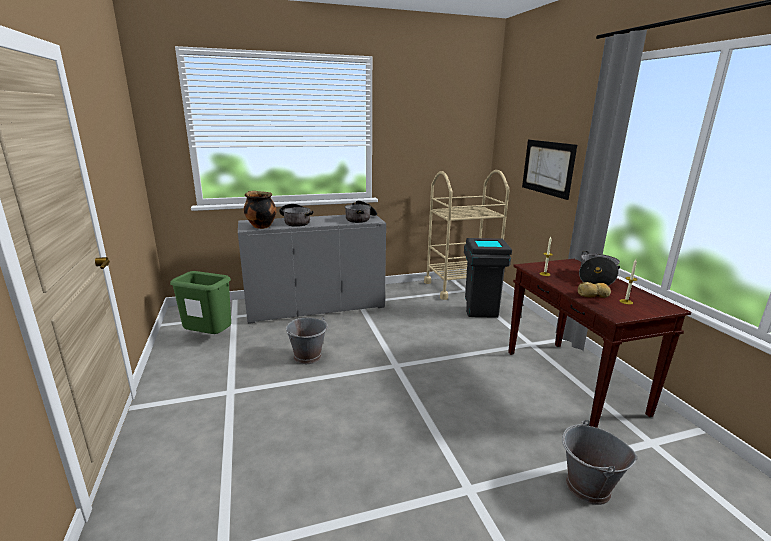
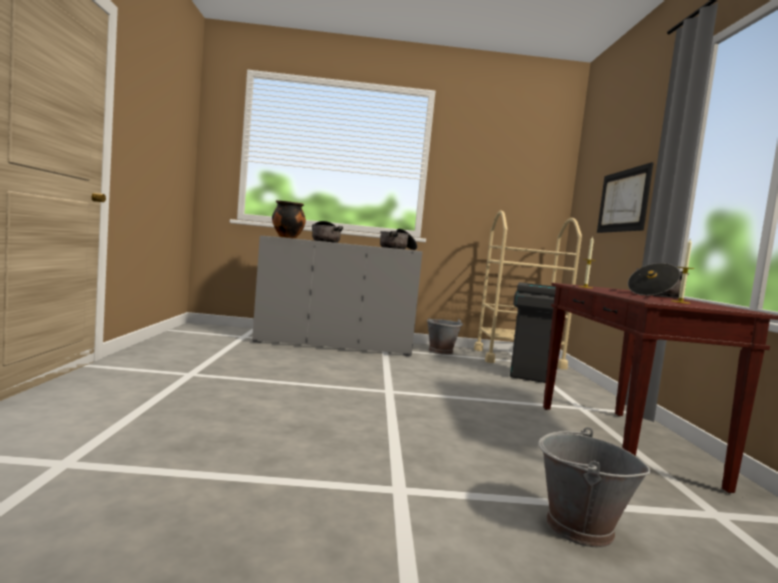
camera: 15 degrees right, 15 degrees down
(209, 338) = (206, 343): green trash can -> none
(308, 356) = (294, 369): grey bucket -> grey bucket (441, 351)
(593, 295) = (637, 296): bread -> none

